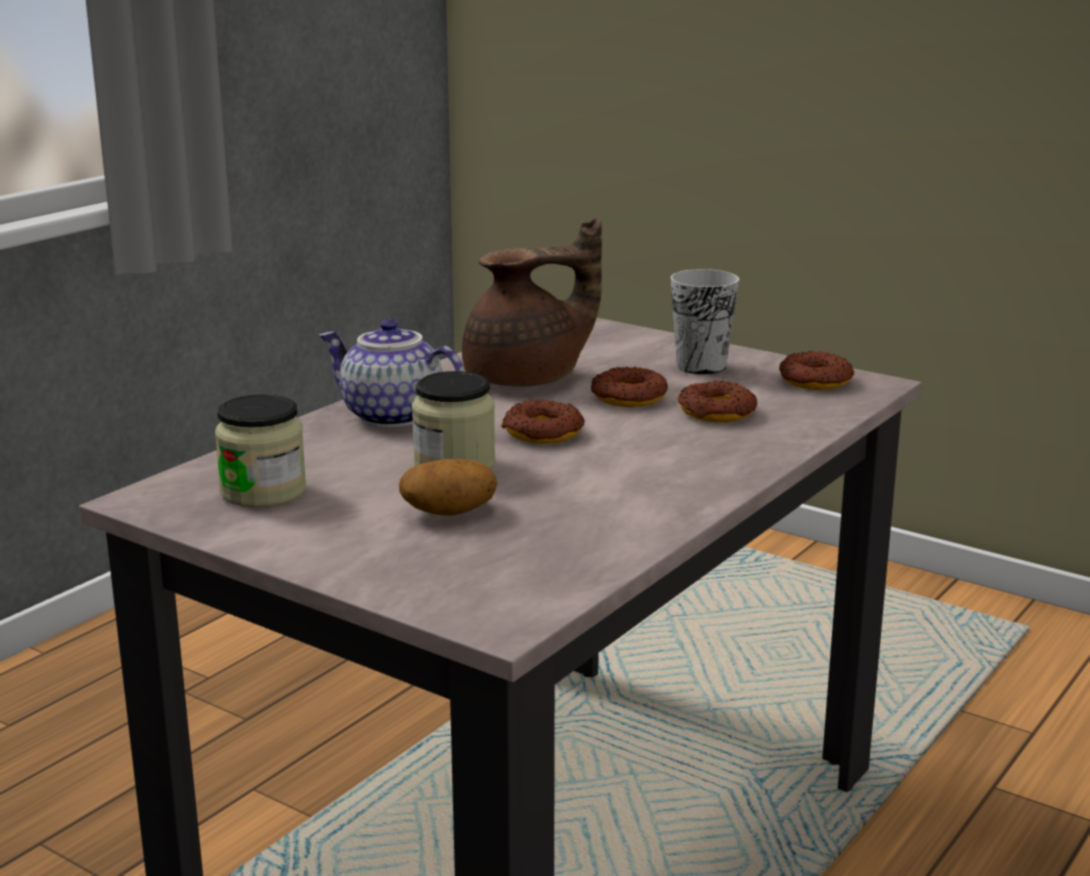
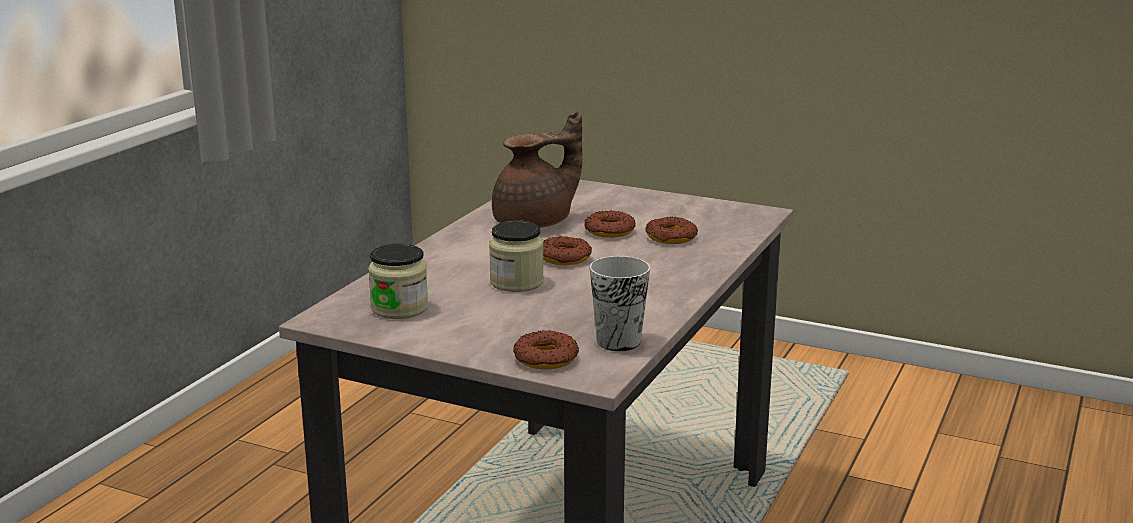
camera: 10 degrees left, 0 degrees up
(390, 417) = (456, 253): teapot -> none
(448, 511) = (528, 312): potato -> none
(701, 366) = (647, 207): cup -> cup (618, 342)
(814, 381) = (725, 213): donut -> donut (545, 358)

